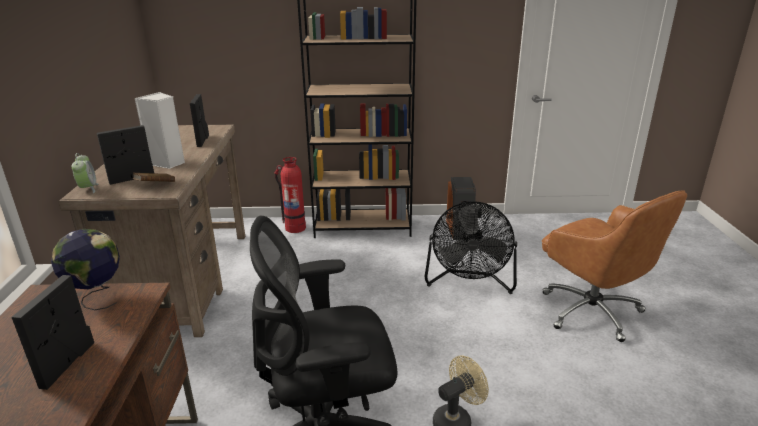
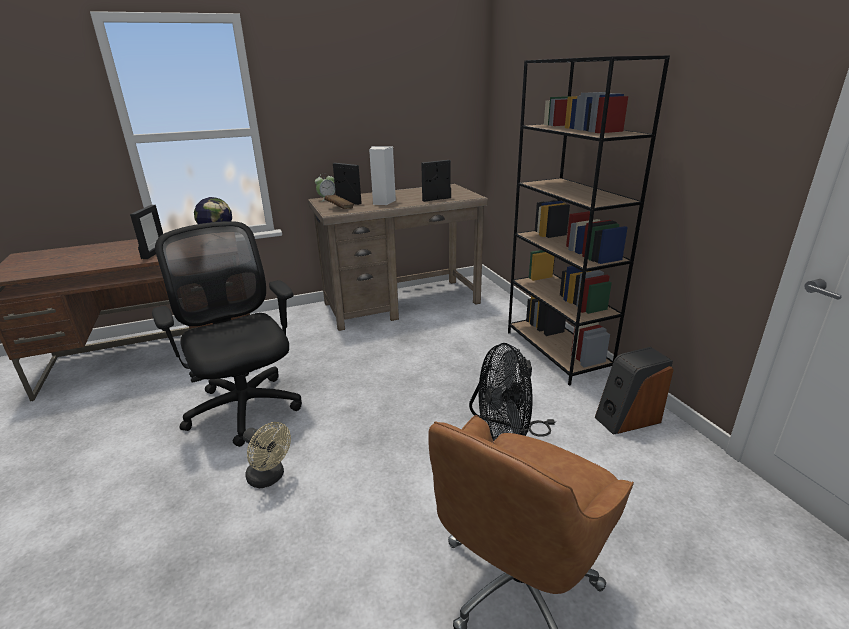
camera: 70 degrees right, 0 degrees up
(68, 364) = (154, 253): picture frame -> picture frame turned 105 degrees clockwise
(295, 228) = (516, 319): fire extinguisher -> none

